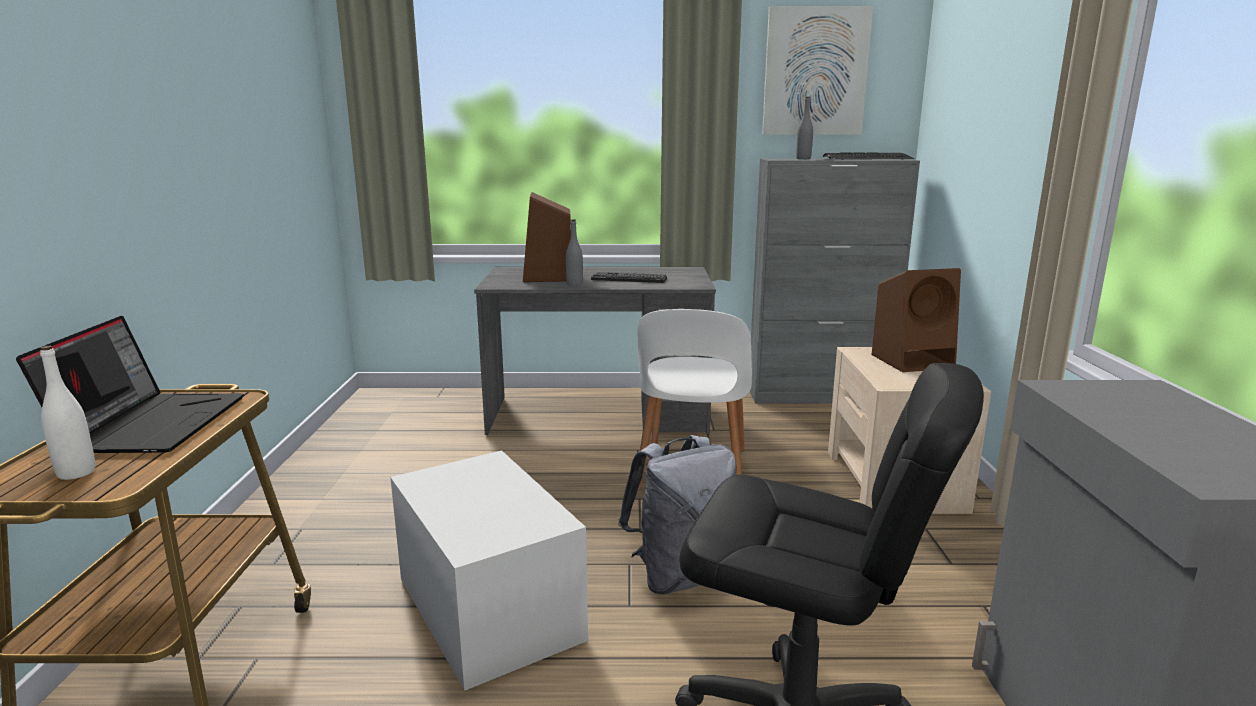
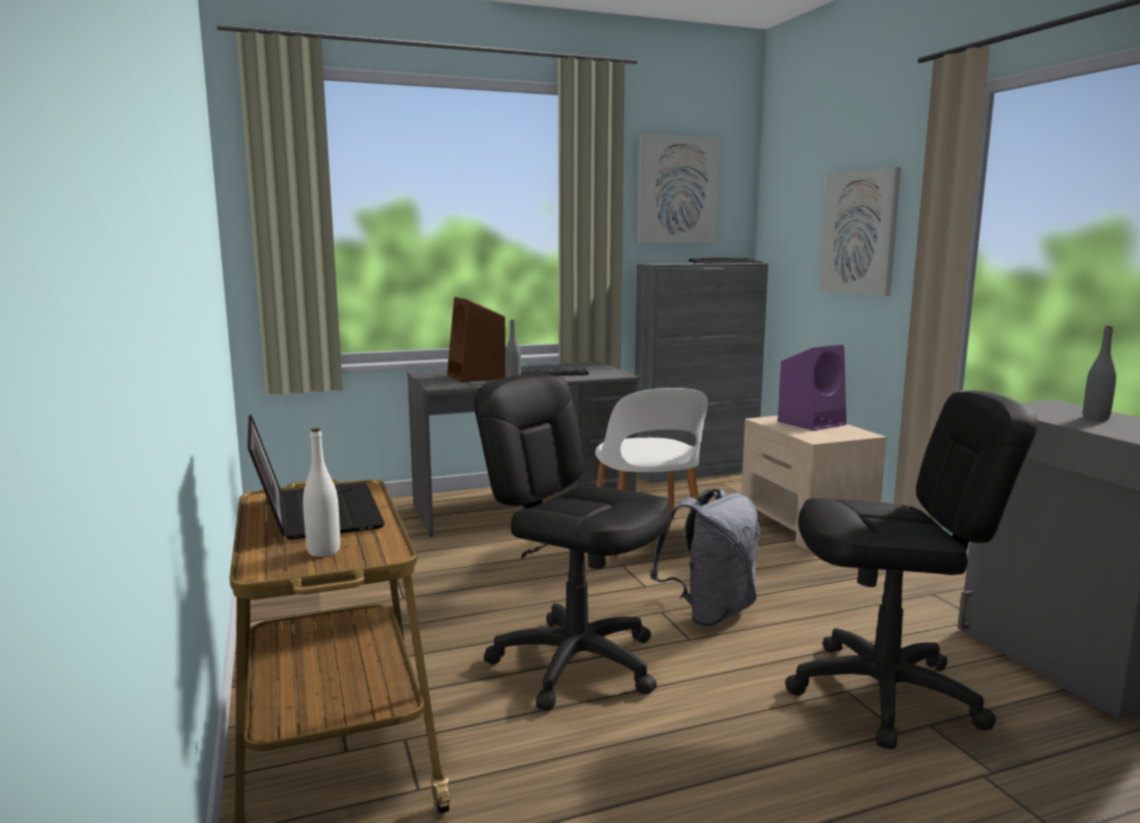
camera: 20 degrees left, 5 degrees down
(488, 607) = (576, 662): white storage box -> black office chair
(803, 158) = (675, 263): grey bottle -> grey bottle (1095, 418)
(913, 361) = (812, 423): brown speaker -> purple speaker
(1009, 124) = (860, 233): none -> picture

